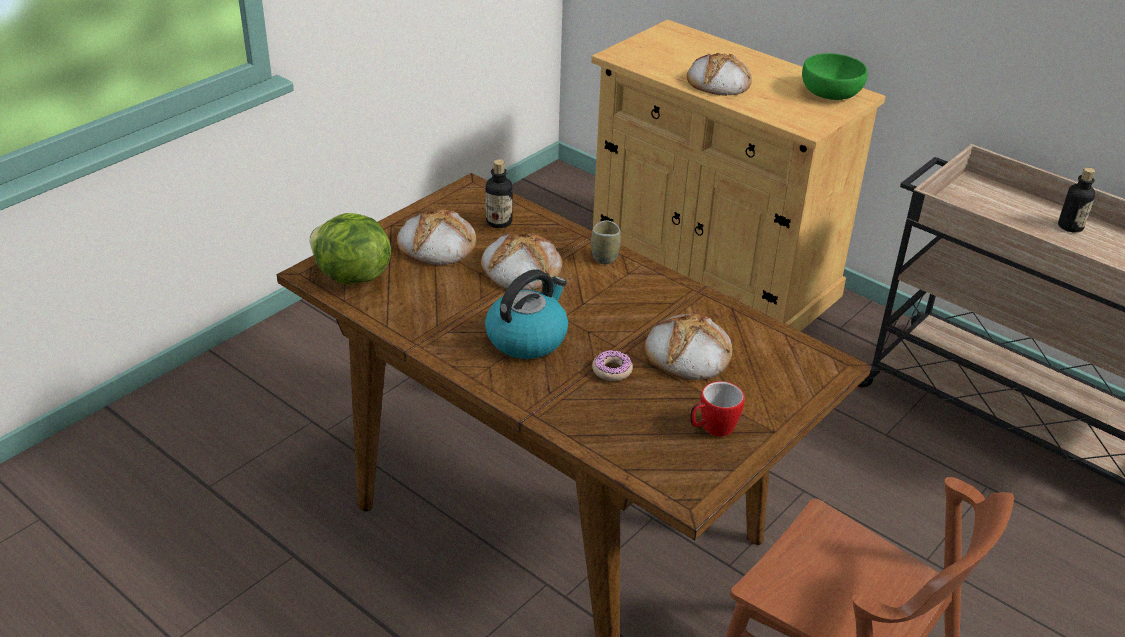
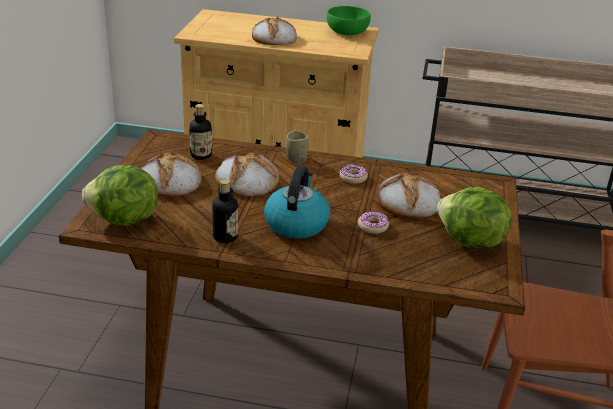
camera: 30 degrees left, 5 degrees down
(650, 302) = (353, 178): none -> donut
(712, 429) = (469, 242): mug -> lettuce
(1070, 226) = (524, 81): bottle -> bottle (225, 237)

